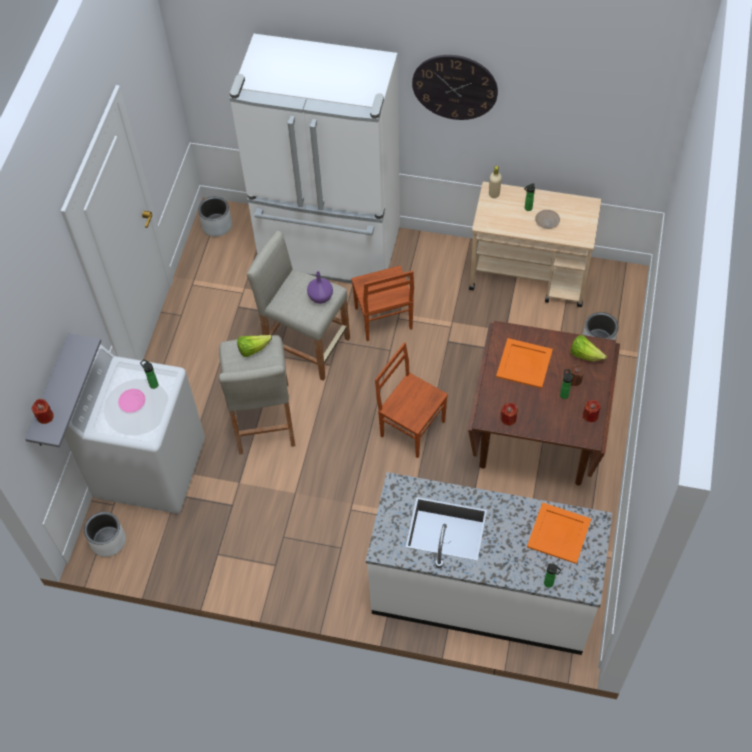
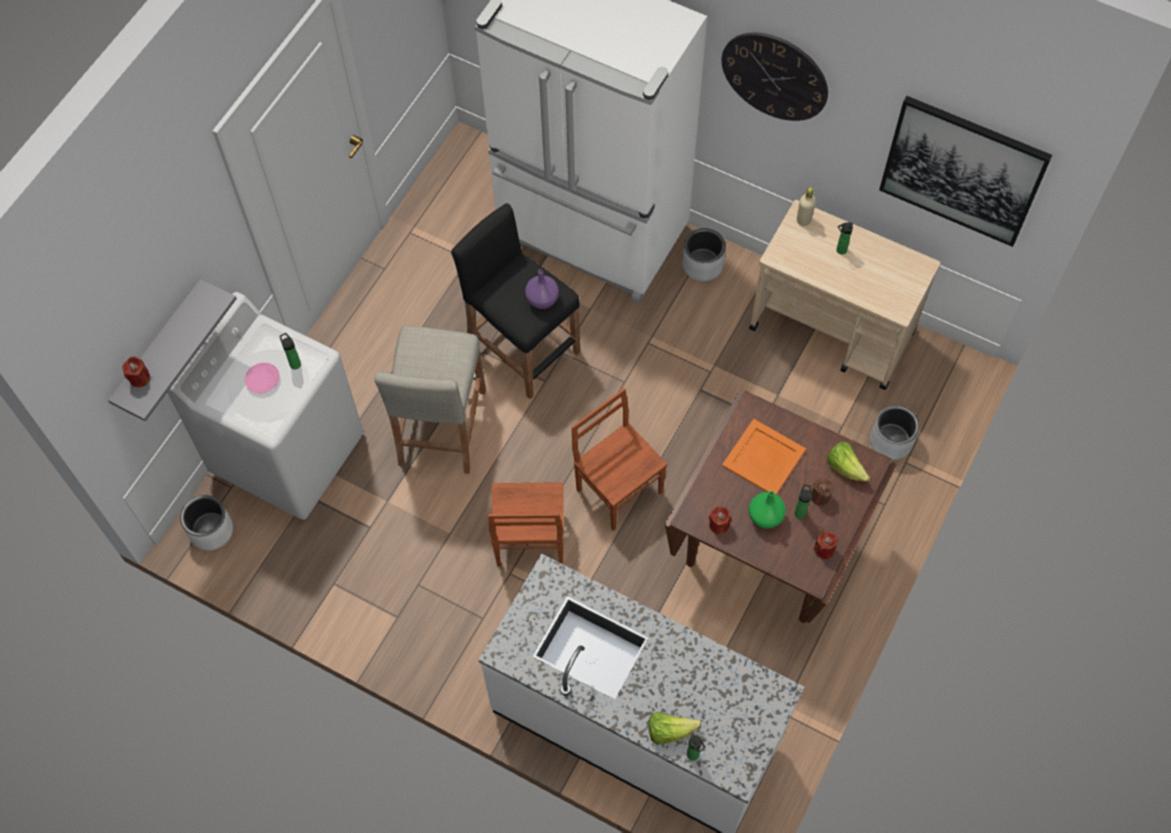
camera: 15 degrees right, 5 degrees up
(217, 225) = (464, 163): grey planter -> grey planter (703, 265)
(253, 349) = (438, 346): lettuce -> lettuce (669, 731)
(305, 345) = (522, 347): beige stool -> black stool
(383, 319) = (628, 339): brown chair -> brown chair (529, 540)
(540, 404) = (765, 518): none -> green vase
(547, 221) = (859, 275): beige plate -> none
(558, 533) = (727, 694): orange tray -> none
(607, 121) = (962, 170): none -> picture

